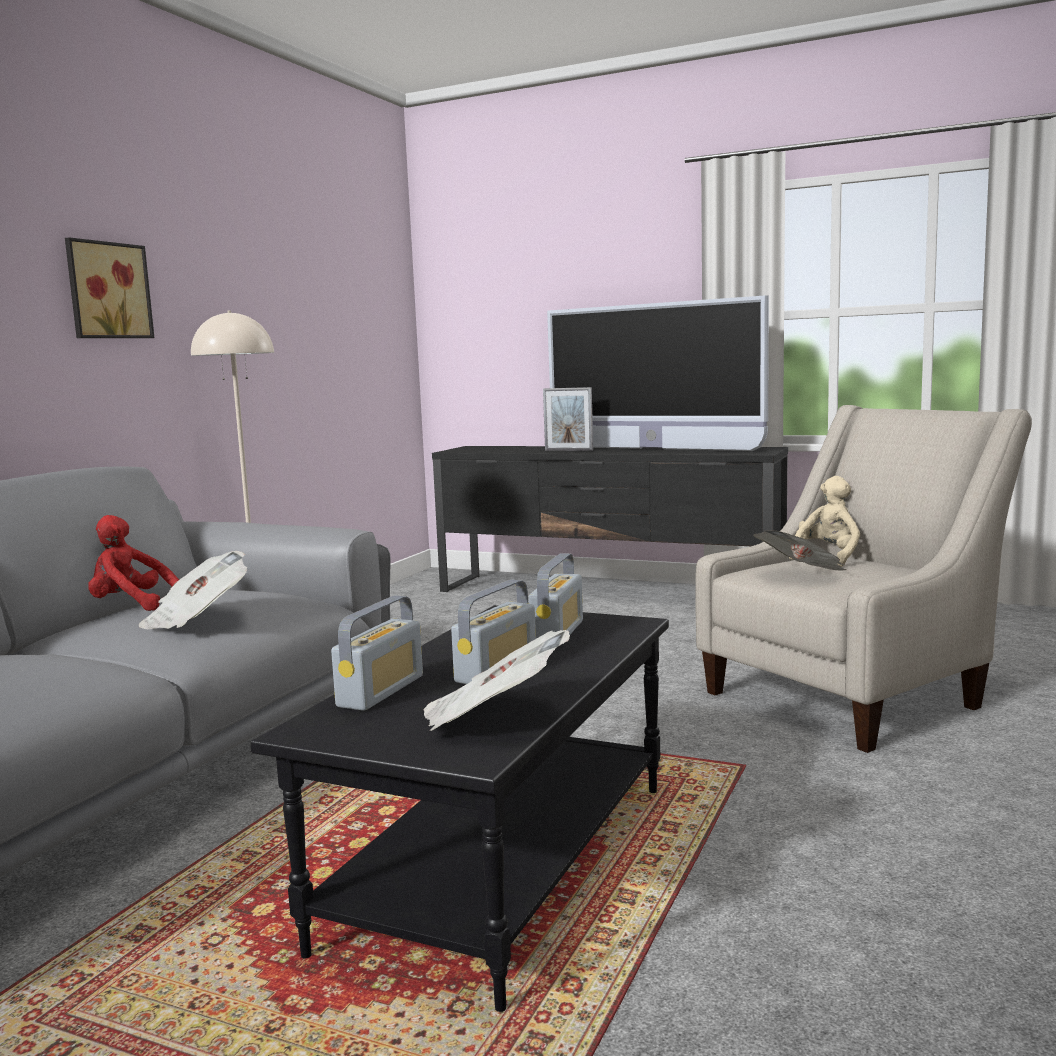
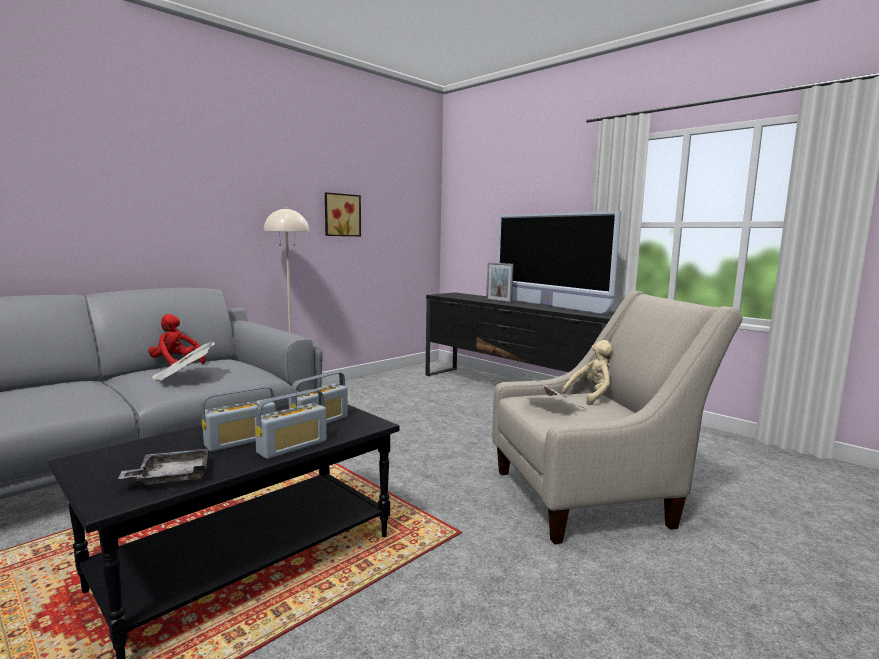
camera: 20 degrees right, 0 degrees up
(106, 290) = (216, 194): picture -> picture (341, 215)
(381, 691) = (161, 442): radio -> radio (292, 447)
(492, 718) = (171, 477): newspaper -> grey tray

